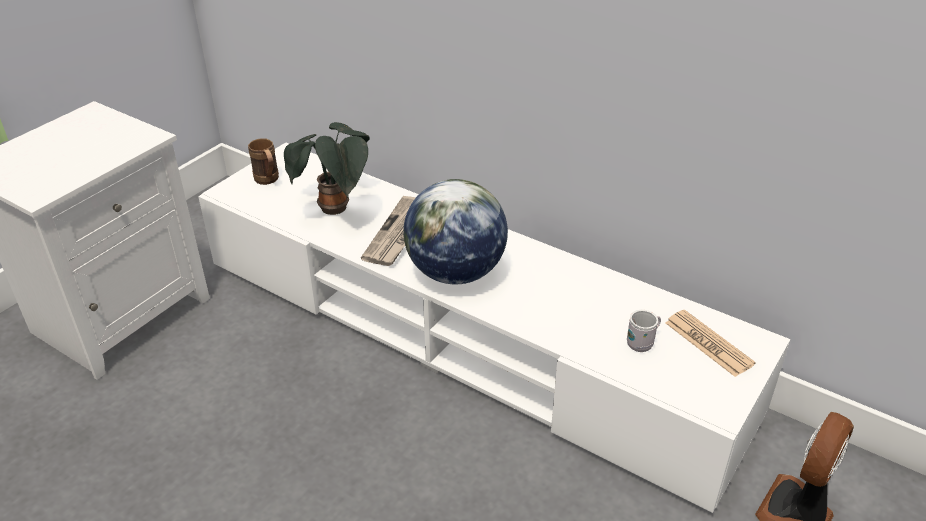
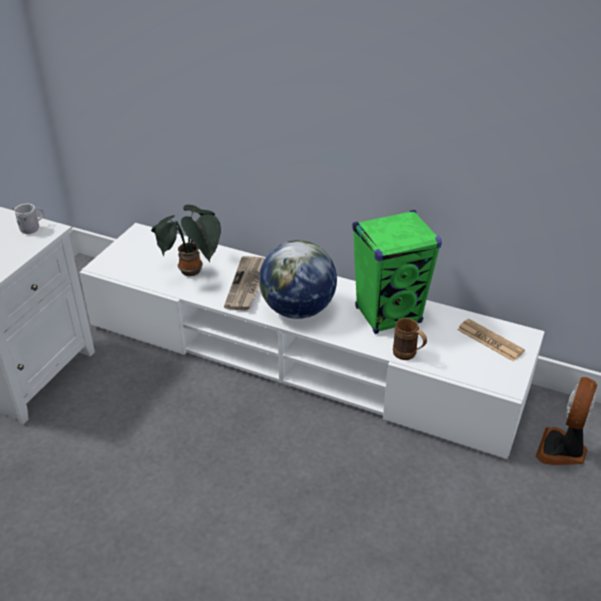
camera: 10 degrees left, 0 degrees up
(268, 181) = (132, 255): brown mug -> brown mug (408, 356)
(575, 292) = (388, 315): none -> green speaker
(642, 343) = (445, 345): white mug -> white mug (33, 229)

